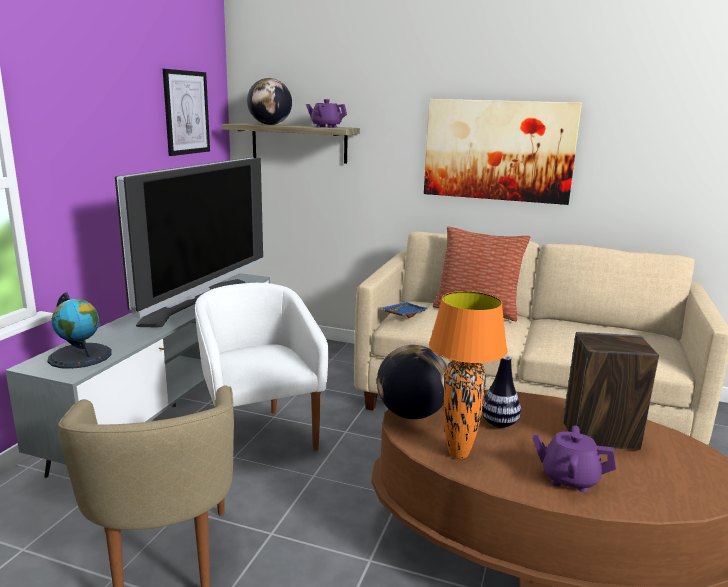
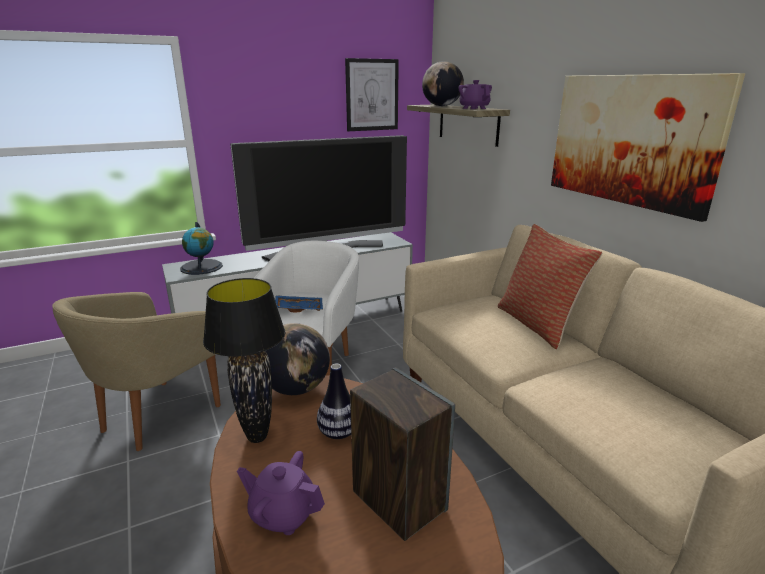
camera: 45 degrees right, 5 degrees up
(404, 315) = (454, 305): blue tray -> blue tray (299, 308)
(459, 454) = (257, 437): orange table lamp -> black table lamp
(569, 478) = (283, 514): purple teapot -> purple teapot turned 45 degrees counterclockwise

